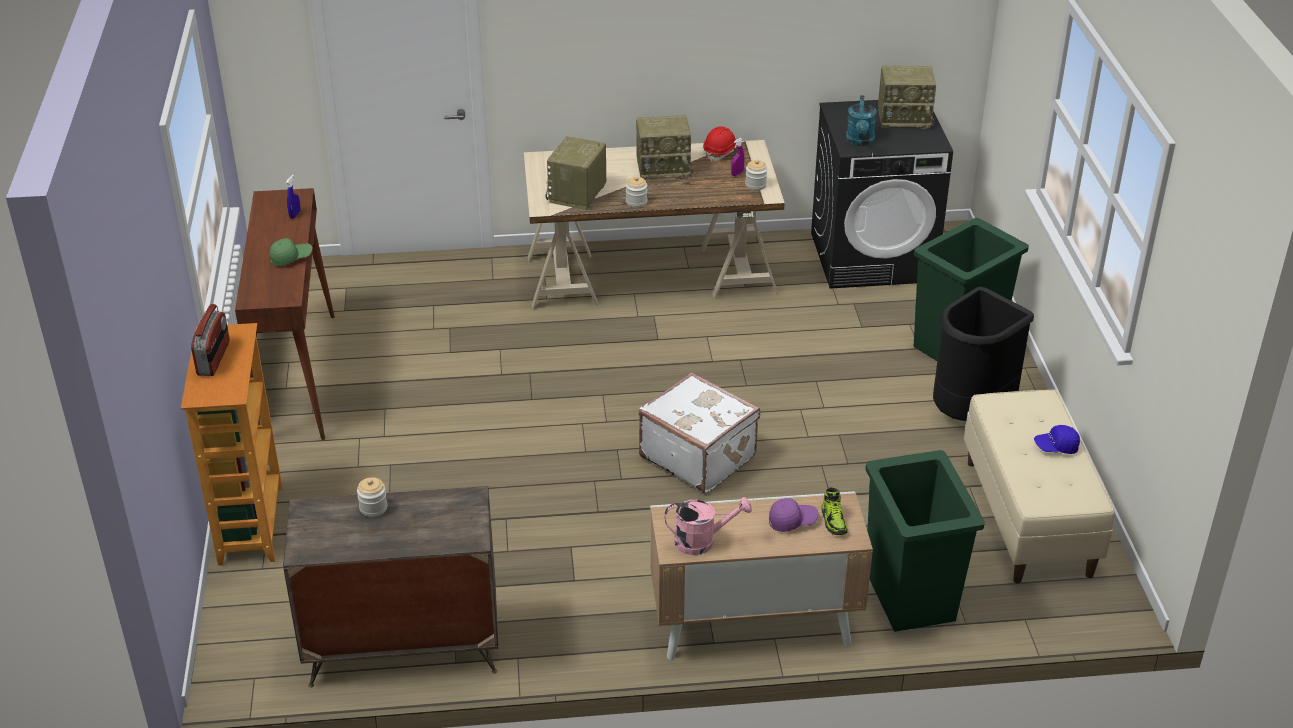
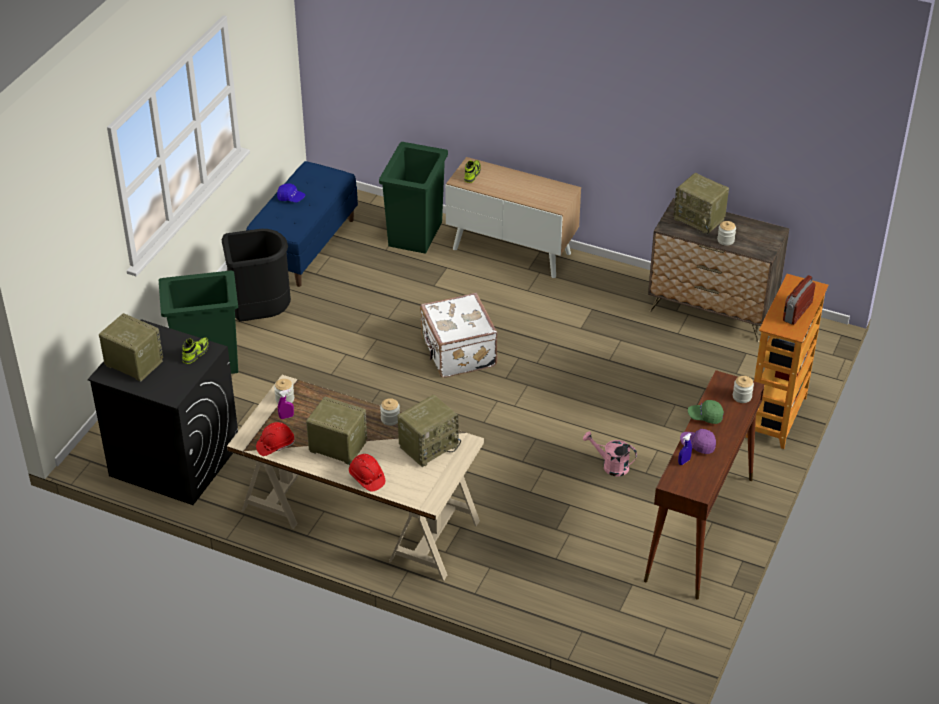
camera: 150 degrees left, 5 degrees up
(257, 289) = (742, 396): none -> jar
(429, 529) = (700, 219): none -> radio
(611, 156) = (366, 478): none -> red hard hat
(702, 541) = (549, 189): pink watering can -> pink watering can (610, 465)
(792, 521) = (493, 181): purple cap -> purple cap (697, 445)
(860, 141) = (195, 353): turquoise watering can -> shoe
(1029, 518) = (304, 245): beige bench -> blue bench

